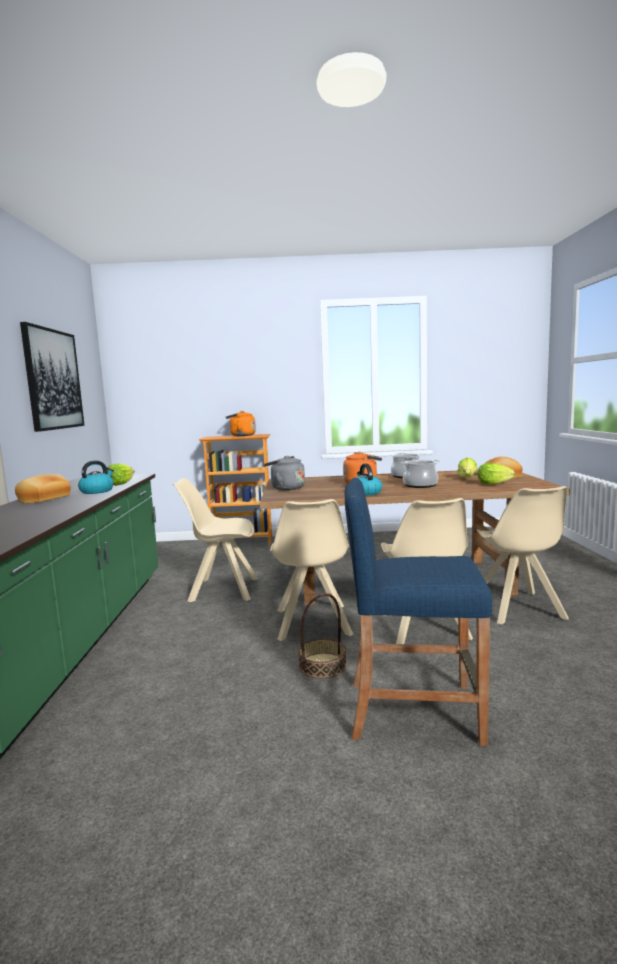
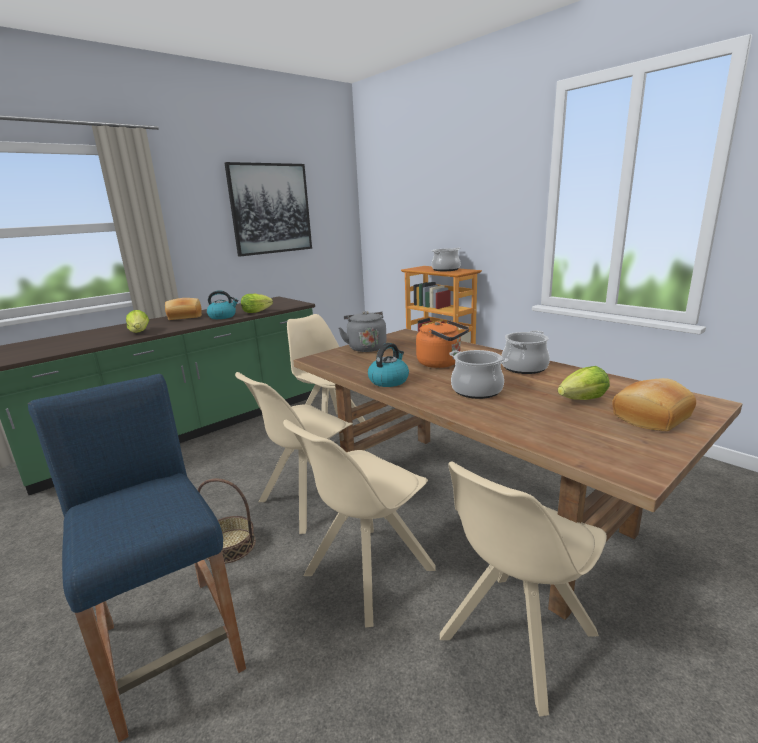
camera: 50 degrees right, 10 degrees up
(241, 435) = (445, 269): orange kettle -> cooking pot
(493, 484) = (569, 427): lettuce -> lettuce (140, 332)

